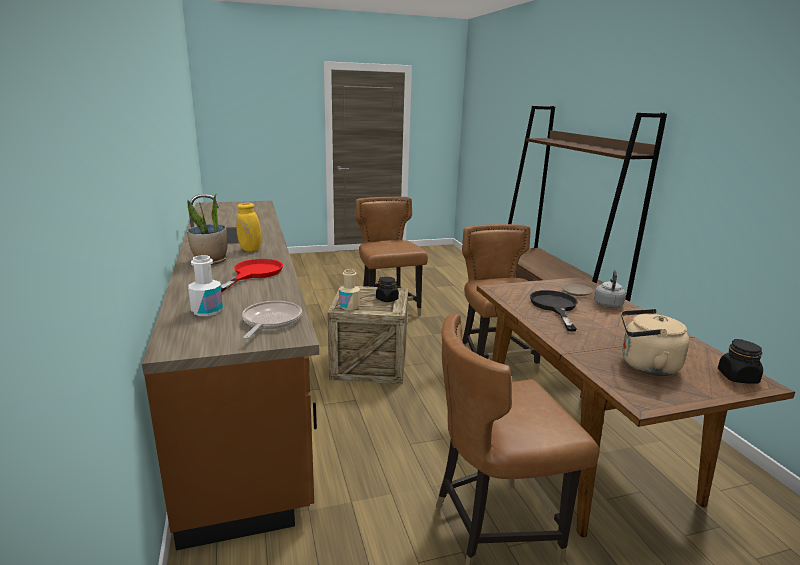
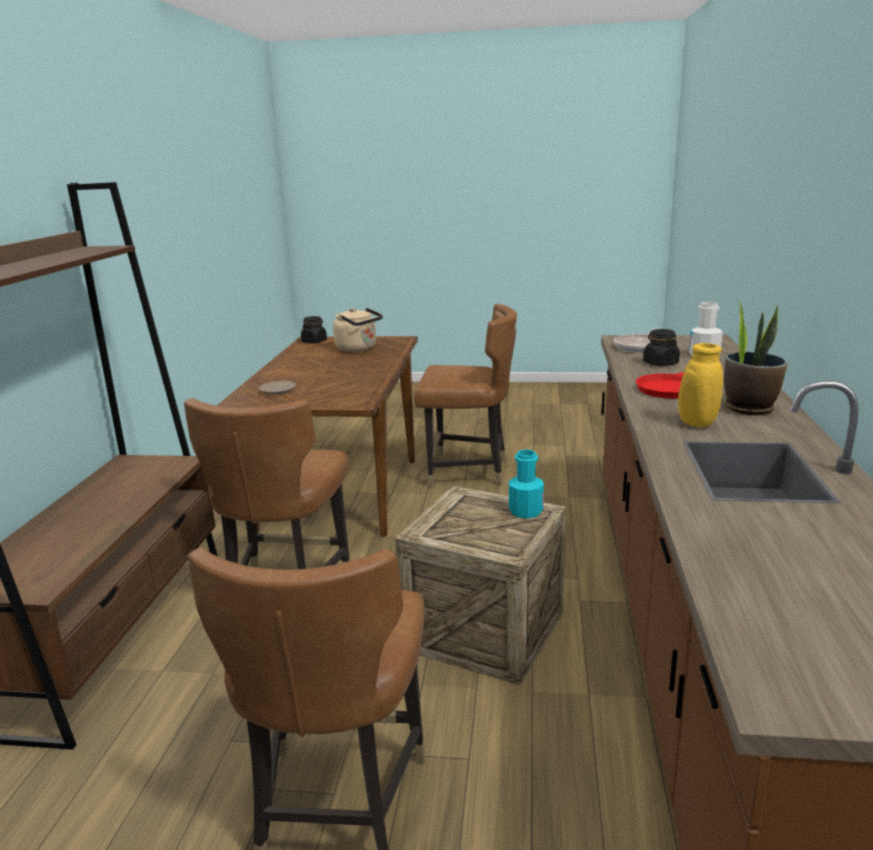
camera: 155 degrees left, 0 degrees up
(349, 306) = (525, 511): beige bottle -> turquoise bottle
(387, 299) = (454, 517): black jar -> black jar (660, 363)
(554, 307) = (334, 382): black frying pan -> none
(608, 304) = (274, 380): grey kettle -> none

